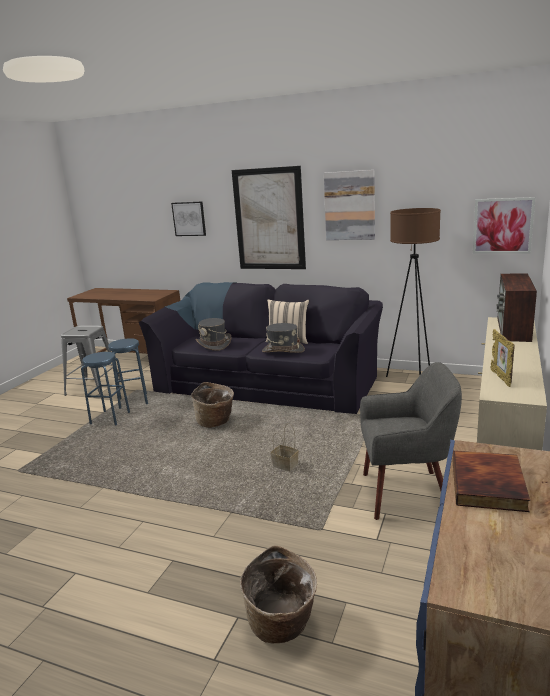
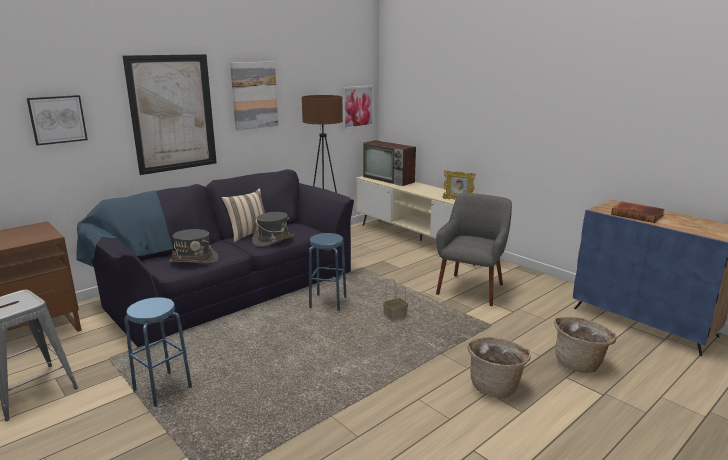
camera: 65 degrees left, 0 degrees up
(133, 401) = (140, 366): blue stool -> blue stool (328, 303)
(215, 422) = (276, 328): basket -> basket (495, 386)

